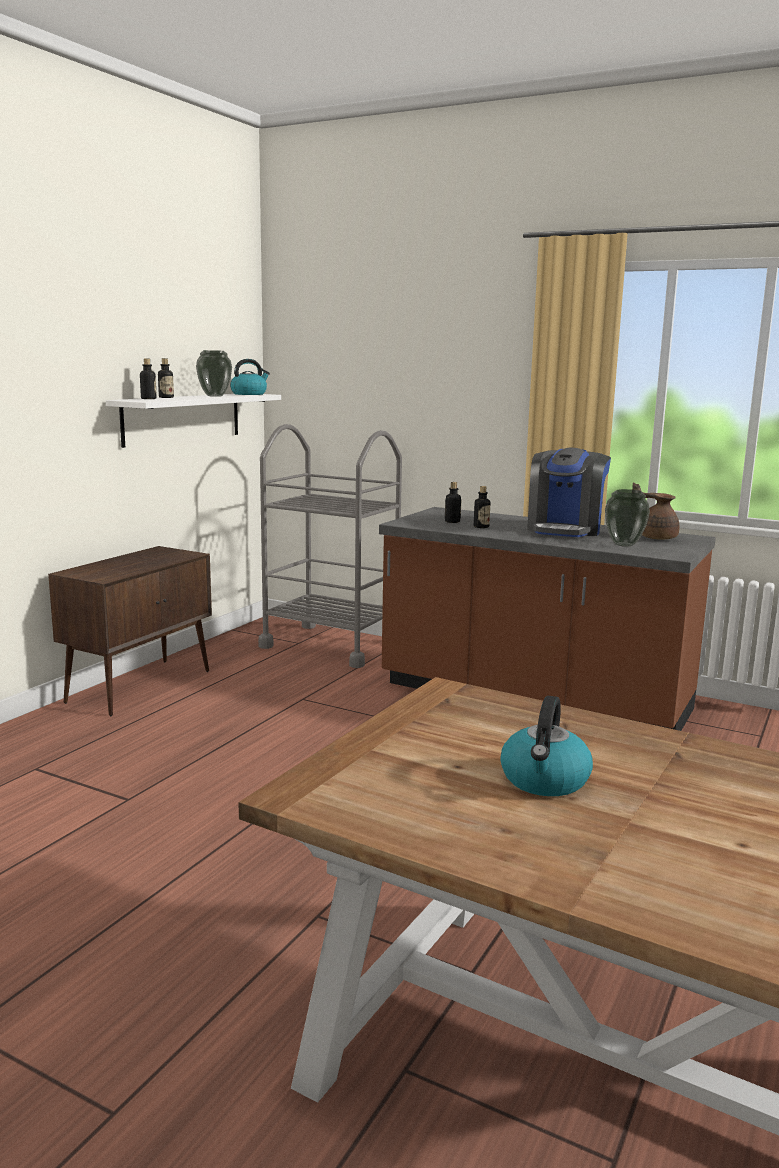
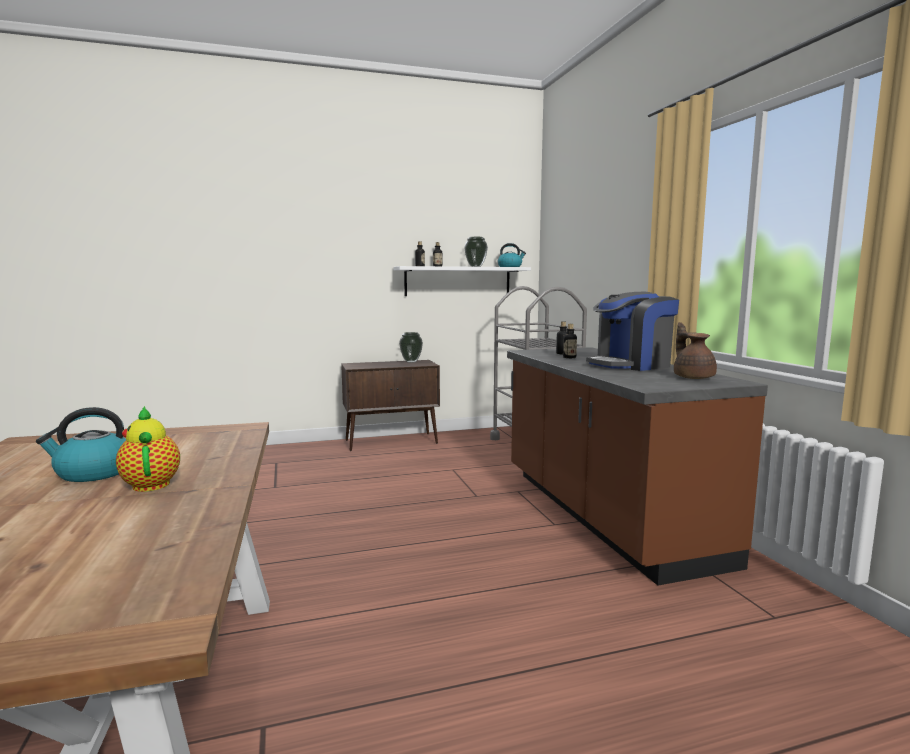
camera: 45 degrees right, 5 degrees down
(623, 544) = (636, 377): vase -> vase (411, 361)
(630, 764) = (151, 483): none -> teapot

